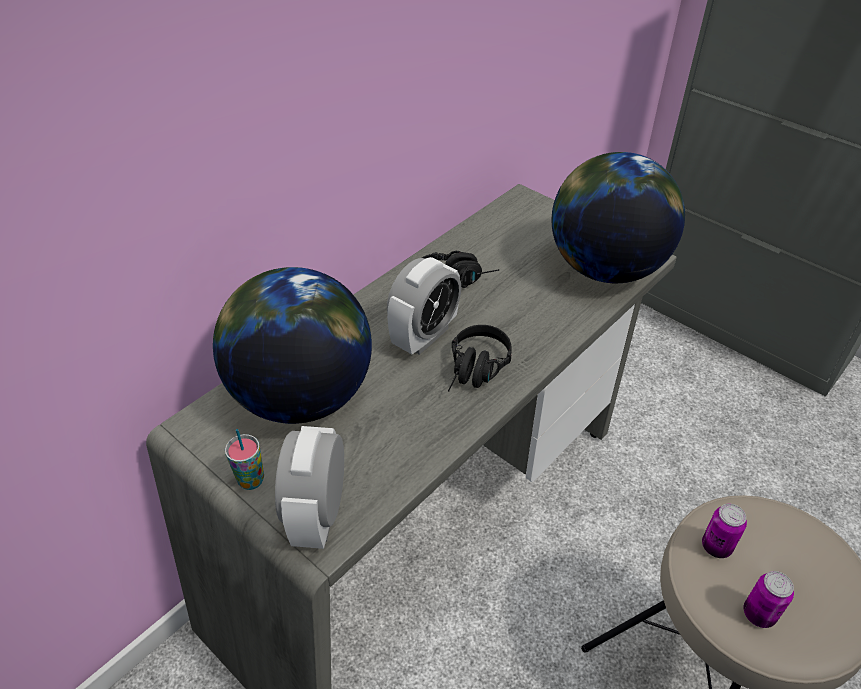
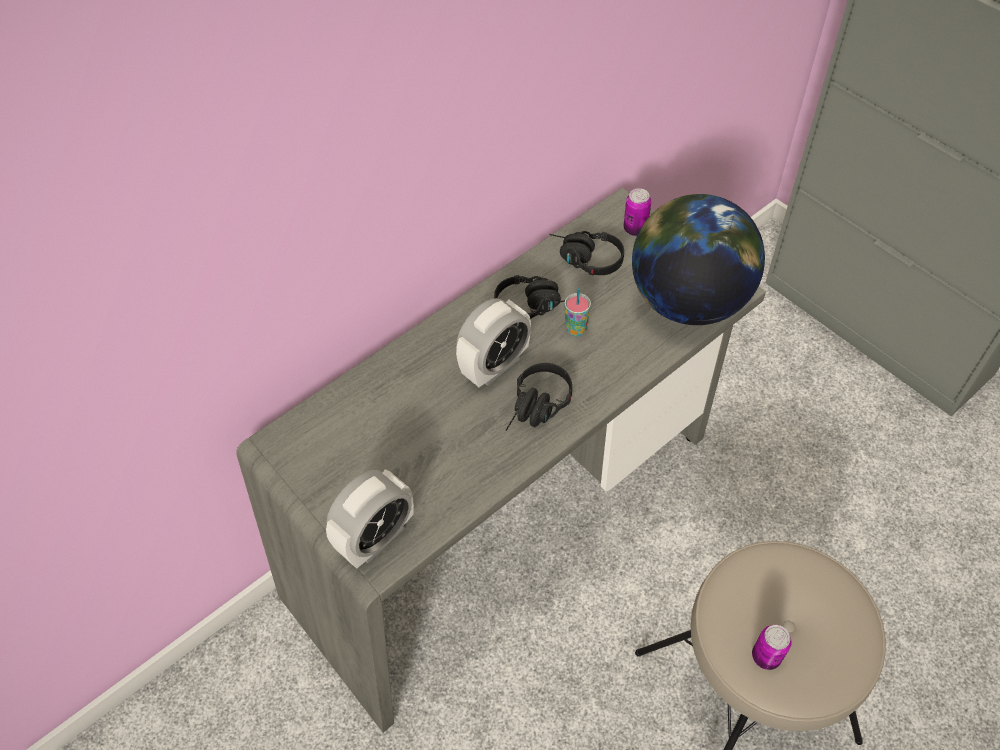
camera: 10 degrees right, 10 degrees up
(251, 480) = (323, 500): cup -> cup (576, 329)
(302, 396) = (374, 420): globe -> none
(318, 514) = (377, 538): alarm clock -> alarm clock turned 150 degrees counterclockwise
(495, 241) = (584, 259): none -> black headphones
(716, 547) = (744, 590): can -> can (635, 229)

